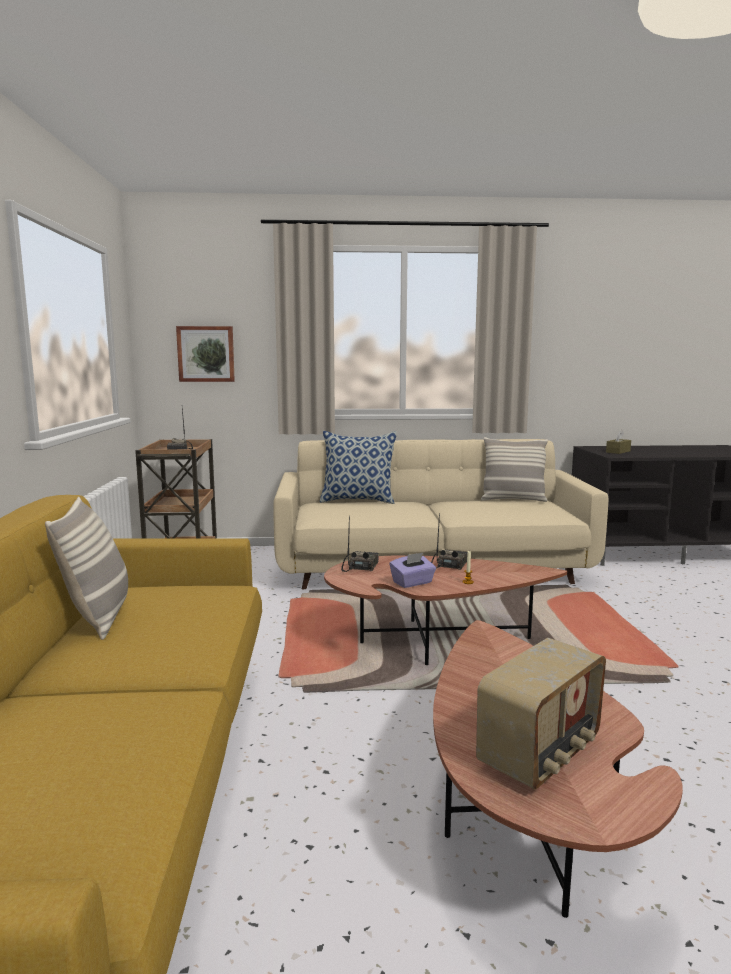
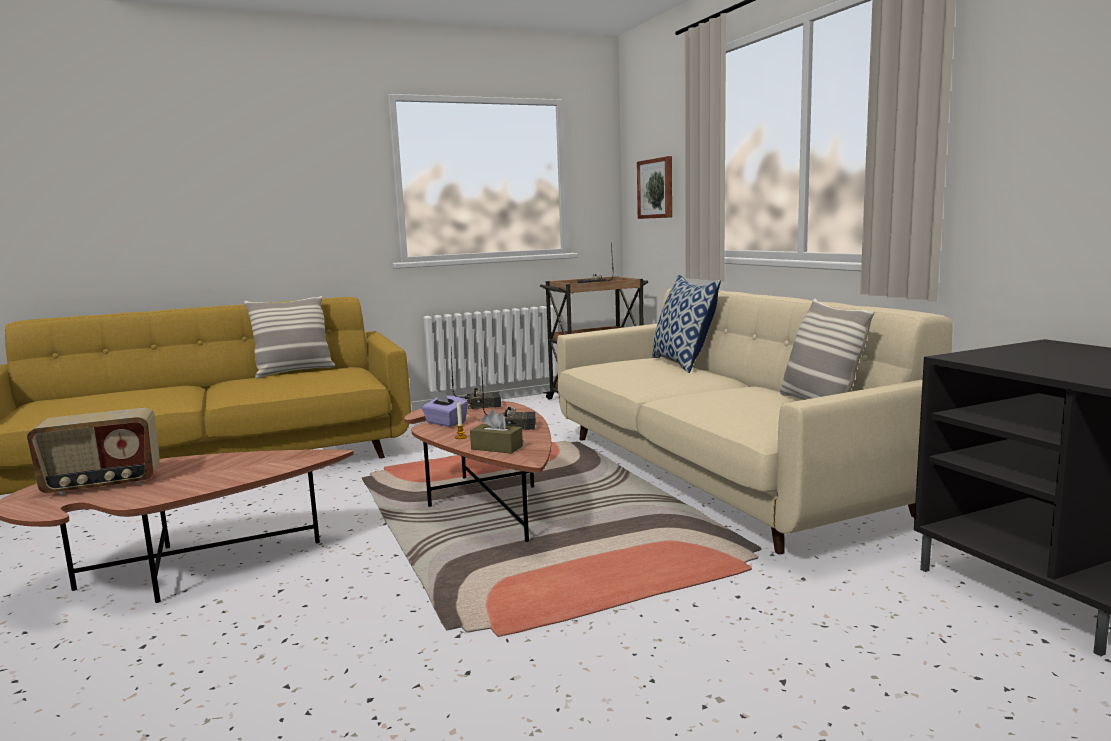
camera: 70 degrees right, 0 degrees up
(541, 754) = (103, 484): radio -> radio turned 45 degrees counterclockwise
(618, 452) = (1033, 356): brown tissue box -> brown tissue box (497, 448)

